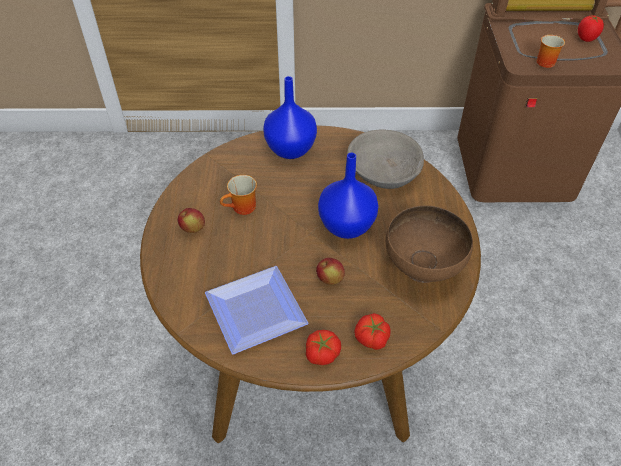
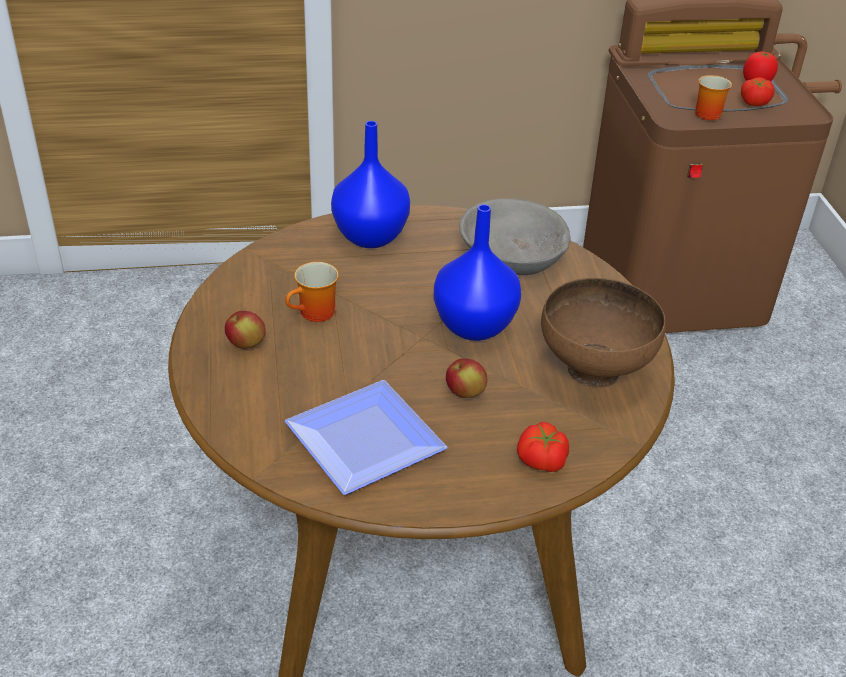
camera: 10 degrees left, 10 degrees down
(321, 353) = (473, 485): tomato -> tomato (753, 102)

